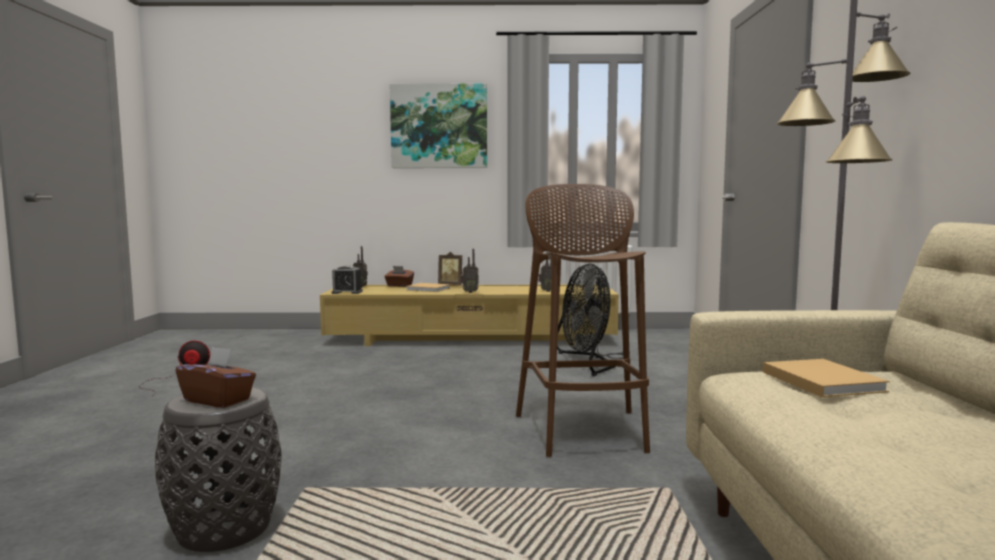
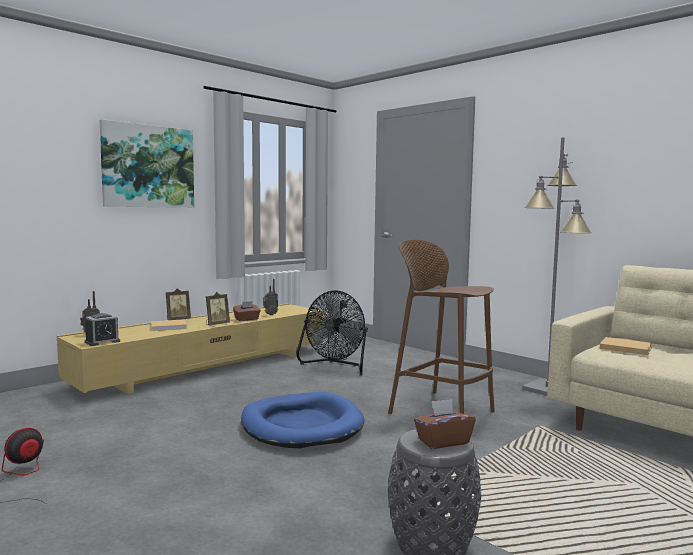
camera: 45 degrees left, 0 degrees up
(399, 286) = (131, 327): brown tissue box -> brown tissue box (247, 319)
(411, 401) = (301, 425): none -> blue dog bed
(469, 292) = (216, 324): radio -> picture frame

